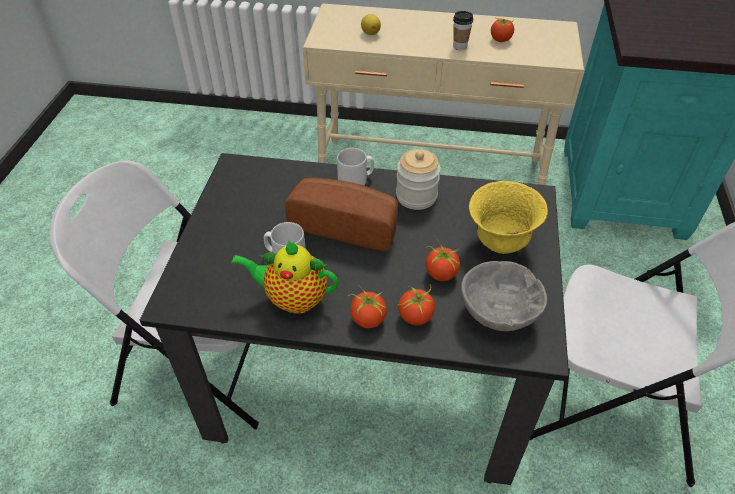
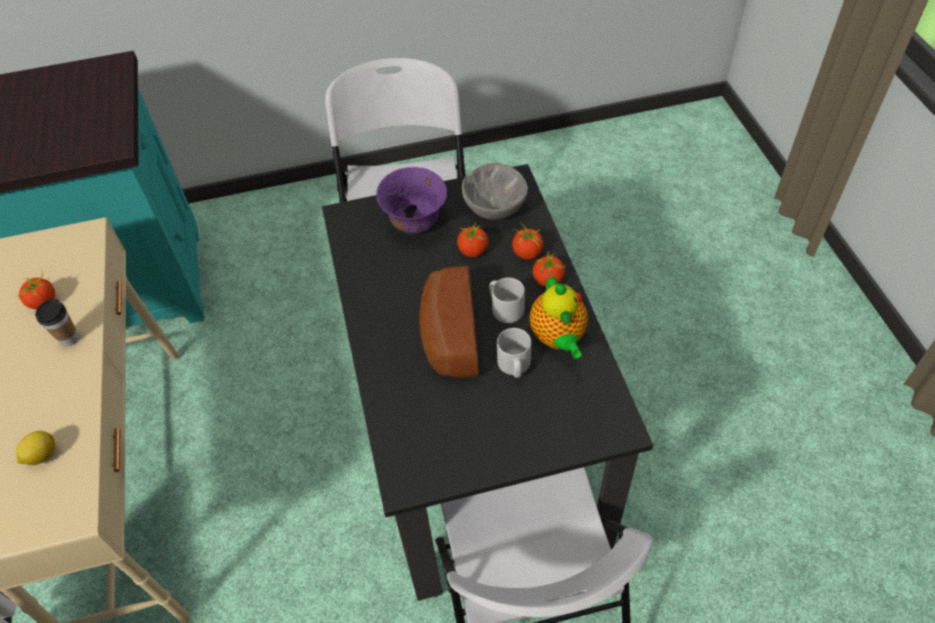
camera: 110 degrees left, 5 degrees up
(356, 180) = (378, 353): grey mug -> grey mug (505, 308)
(416, 196) = (381, 297): jar -> none
(500, 242) = (415, 224): yellow bowl -> purple bowl

